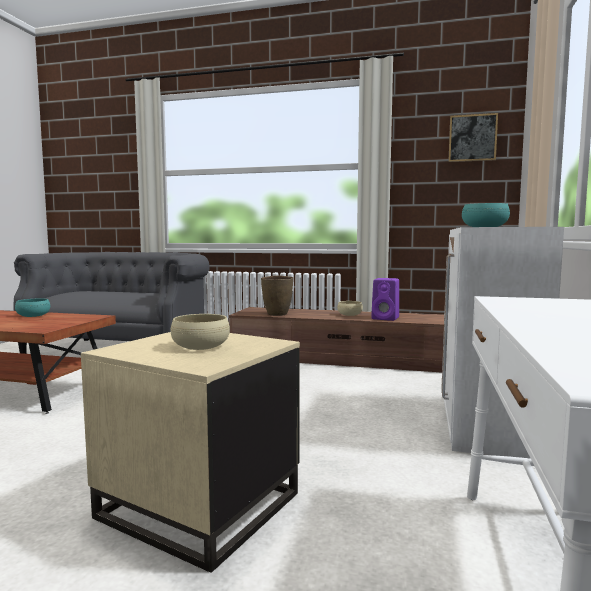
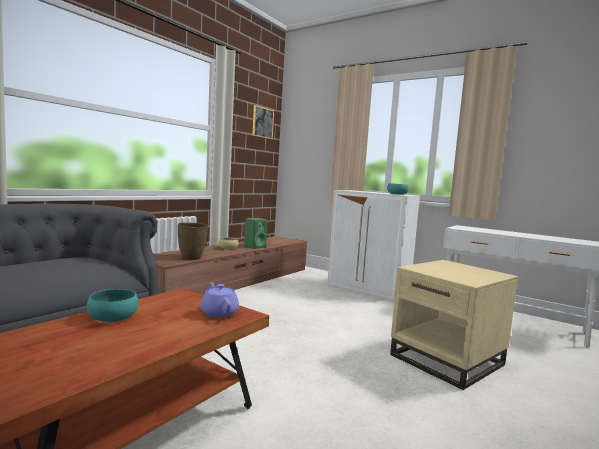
camera: 70 degrees left, 0 degrees up
(47, 325) = (219, 312): none -> purple teapot
(200, 346) = (458, 270): beige bowl -> none
(386, 318) = (255, 246): purple speaker -> green speaker

